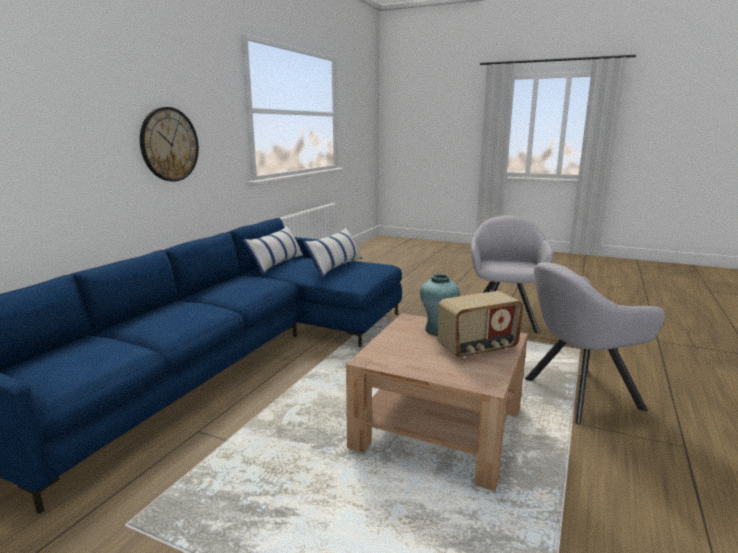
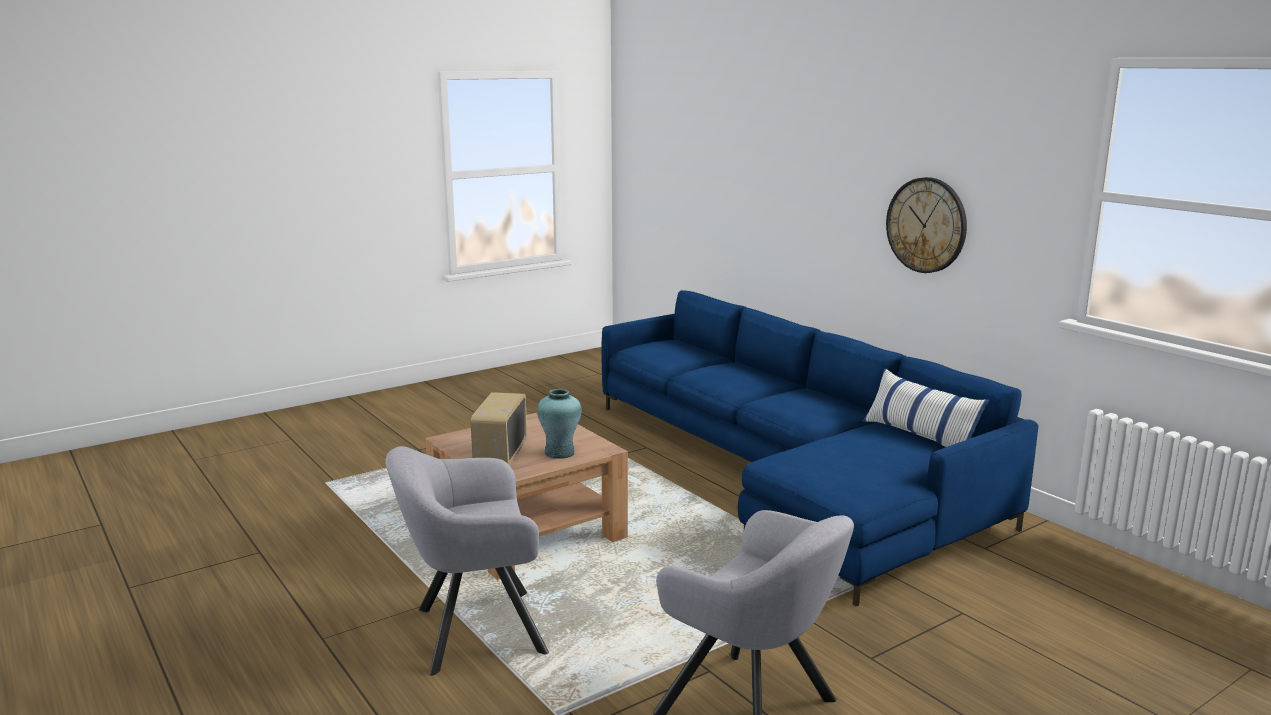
camera: 120 degrees right, 0 degrees up
(335, 267) = (866, 462): pillow -> none
(575, 394) = (471, 632): grey armchair -> grey armchair turned 120 degrees counterclockwise

